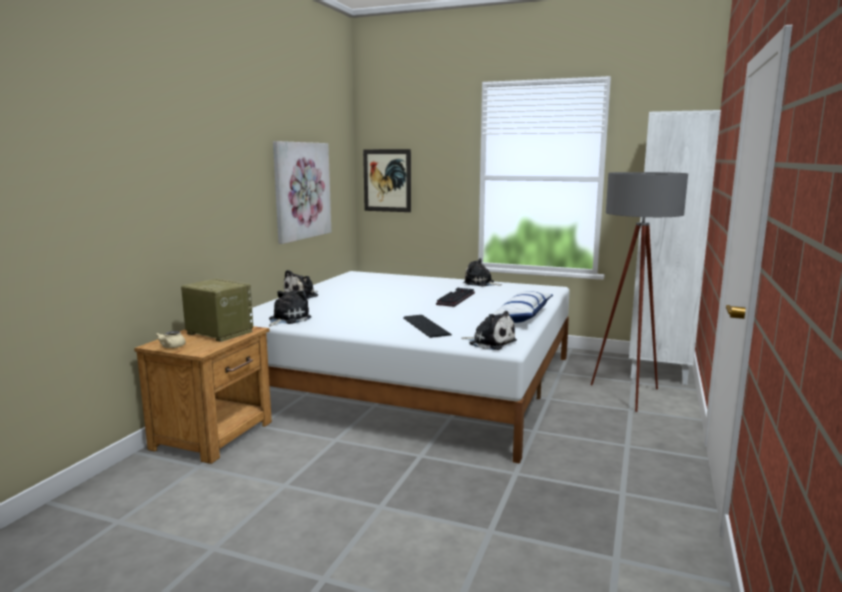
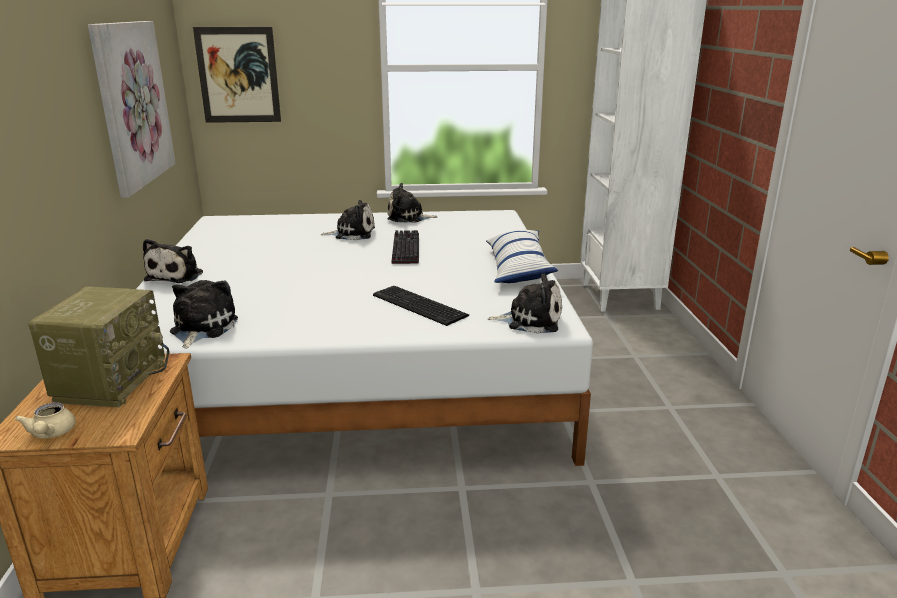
camera: 25 degrees left, 10 degrees up
(218, 333) = (110, 381): radio -> radio turned 90 degrees clockwise
(431, 288) = (352, 233): none -> plush toy
(628, 398) = (620, 340): grey floor lamp -> none

